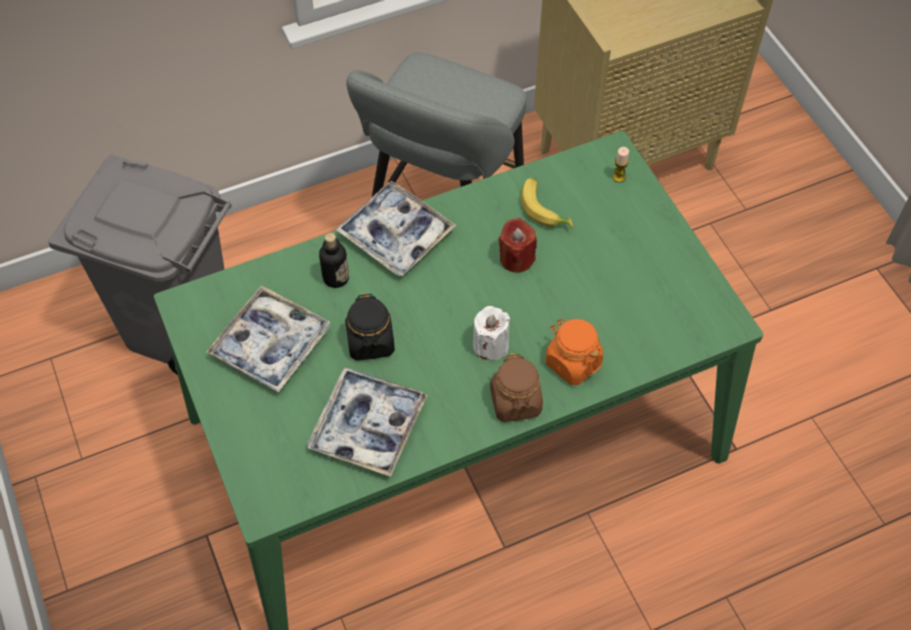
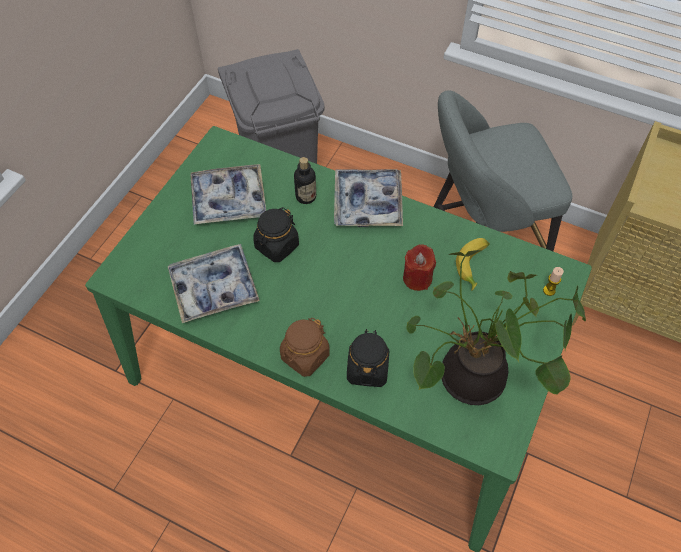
camera: 50 degrees right, 0 degrees up
(490, 345) = (335, 311): white candle -> none
(572, 363) = (367, 369): orange jar -> black jar
(652, 298) = (469, 382): none -> potted plant

